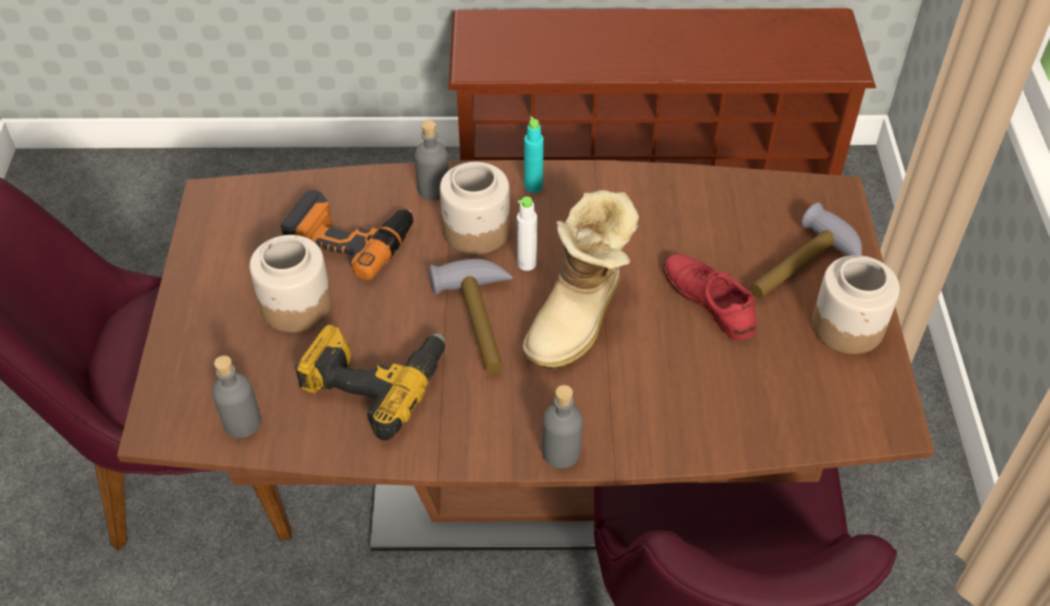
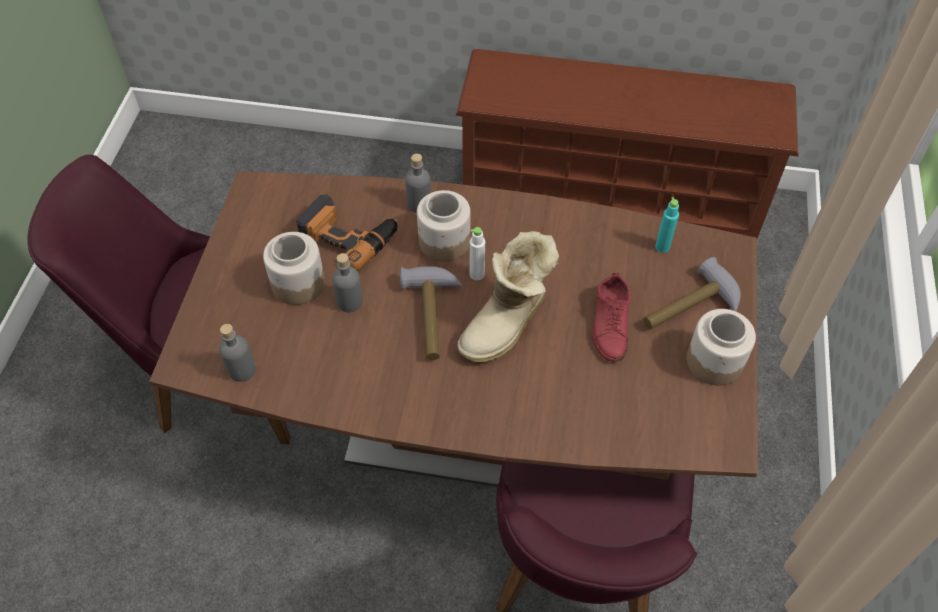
camera: 10 degrees right, 5 degrees up
(374, 380) = (343, 351): power drill -> none
(533, 186) = (496, 211): turquoise bottle -> turquoise bottle (662, 247)
(561, 452) = (470, 429): grey bottle -> grey bottle (349, 301)
(708, 300) = (610, 324): red shoe -> red shoe turned 150 degrees counterclockwise

